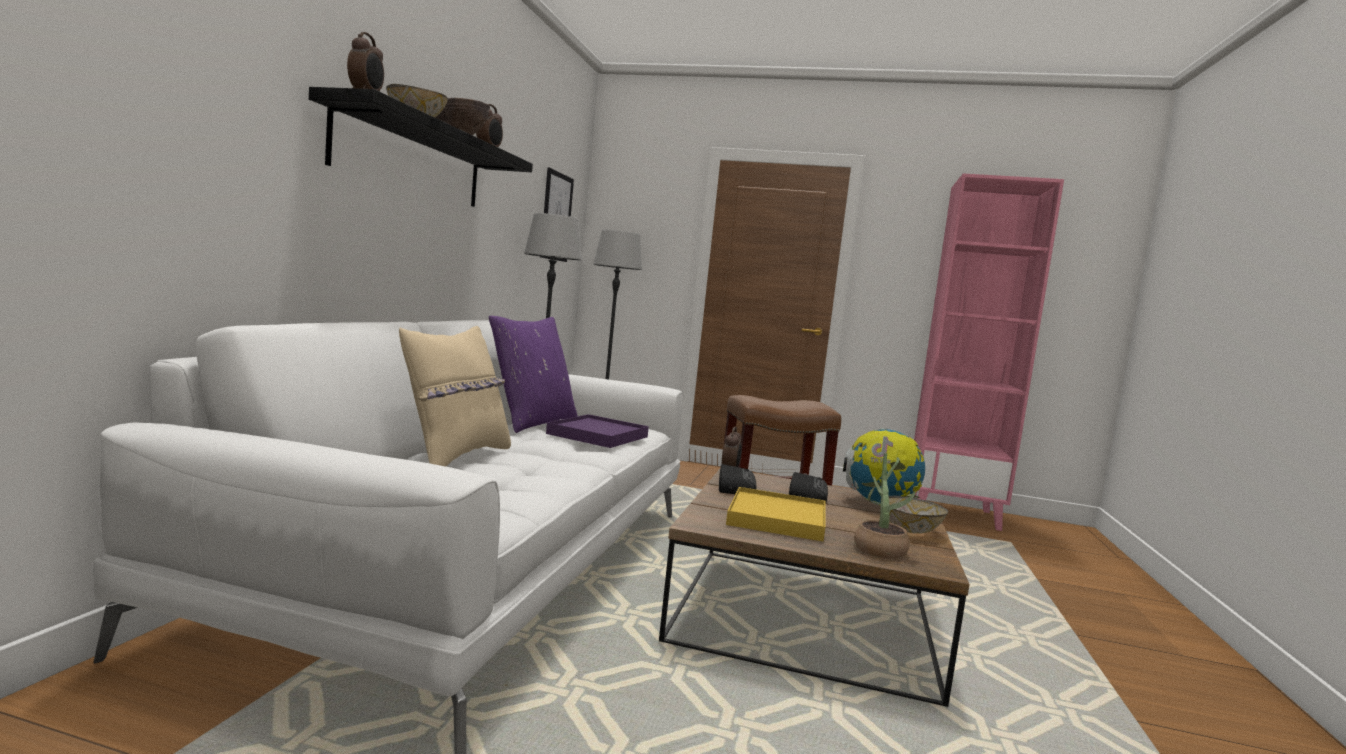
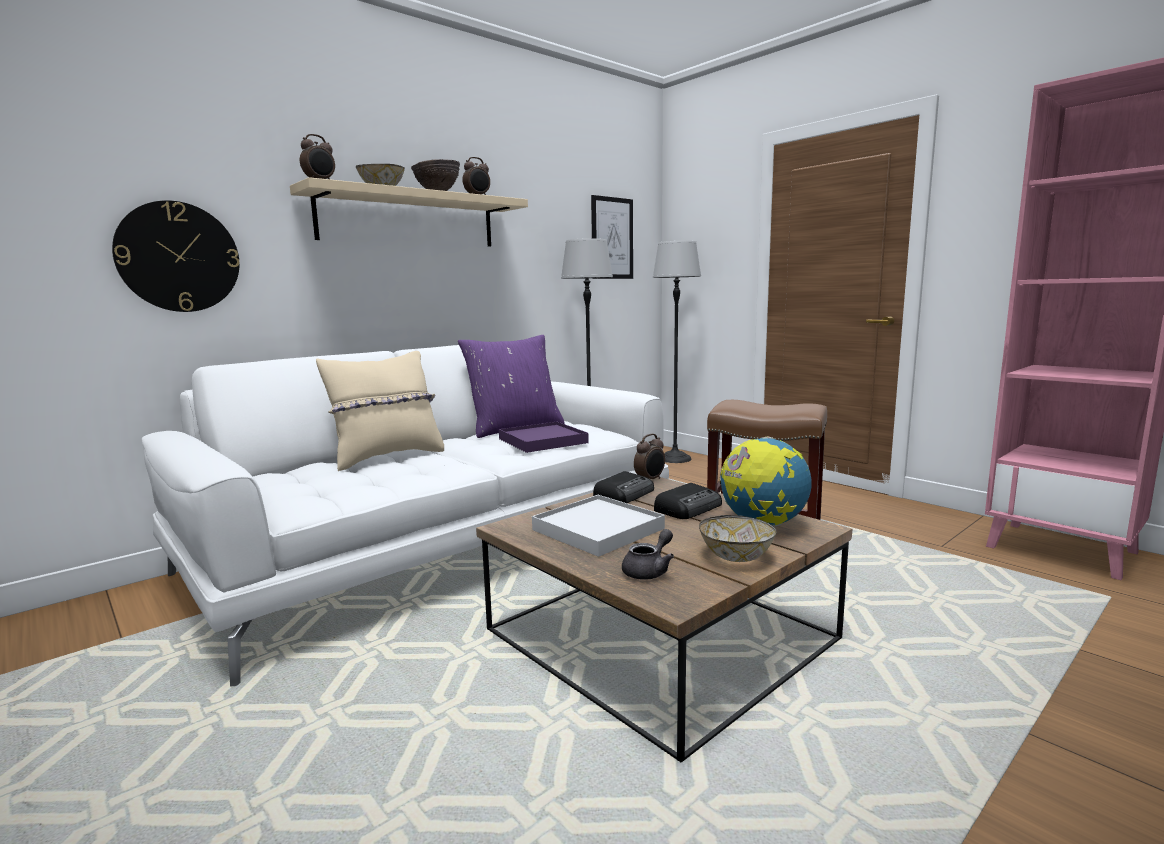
camera: 35 degrees right, 5 degrees up
(171, 155) = (178, 257): none -> wall clock
(412, 160) = (409, 219): black shelf -> beige shelf
(777, 519) = (598, 529): yellow tray -> white tray
(878, 548) = (649, 571): potted plant -> grey teapot

